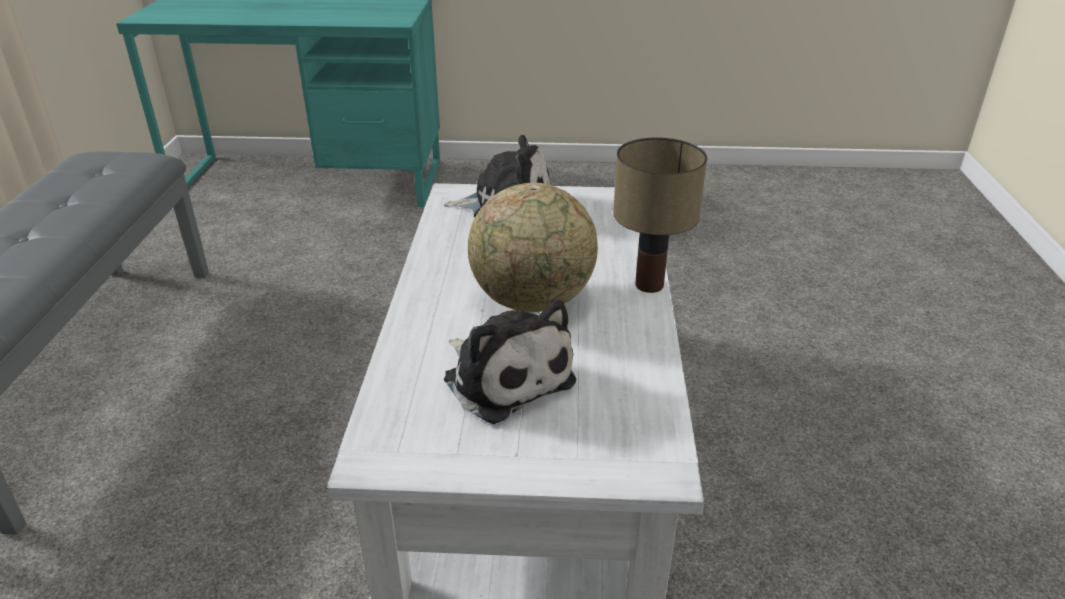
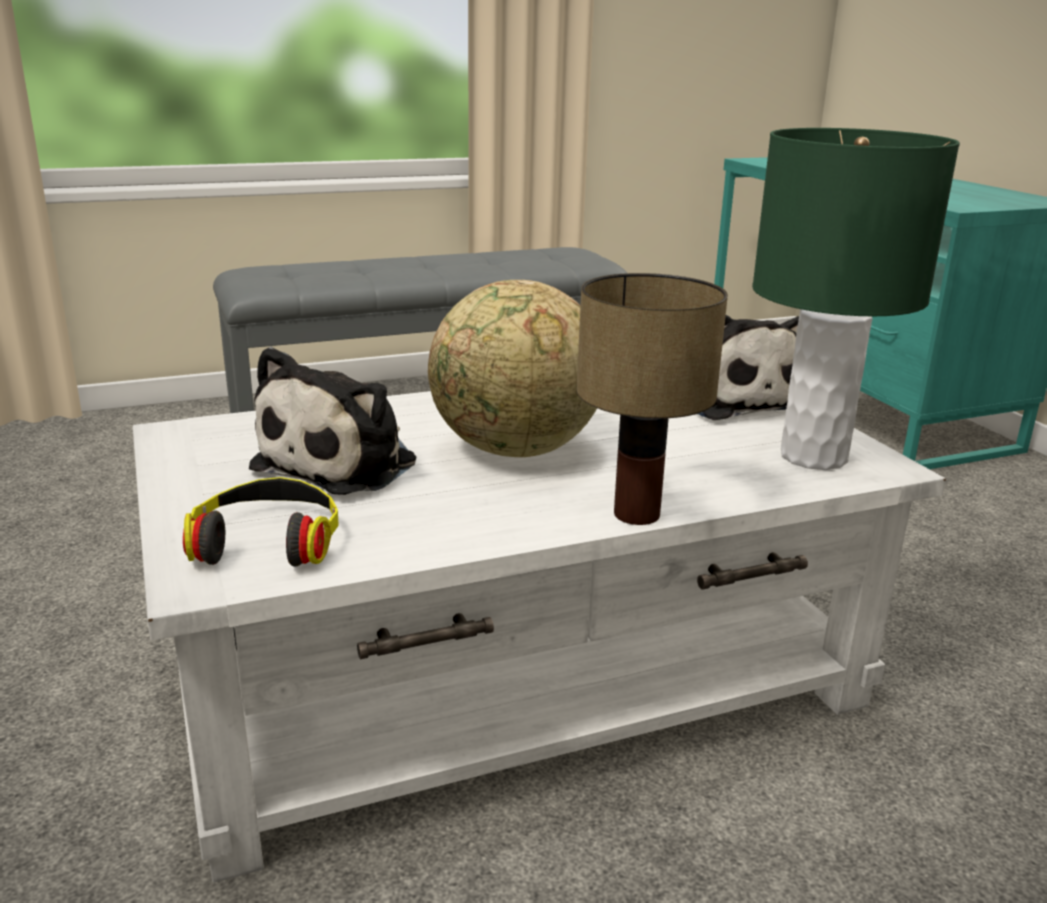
camera: 65 degrees right, 10 degrees down
(607, 210) = (814, 456): none -> green table lamp
(615, 432) = (267, 539): none -> headphones

